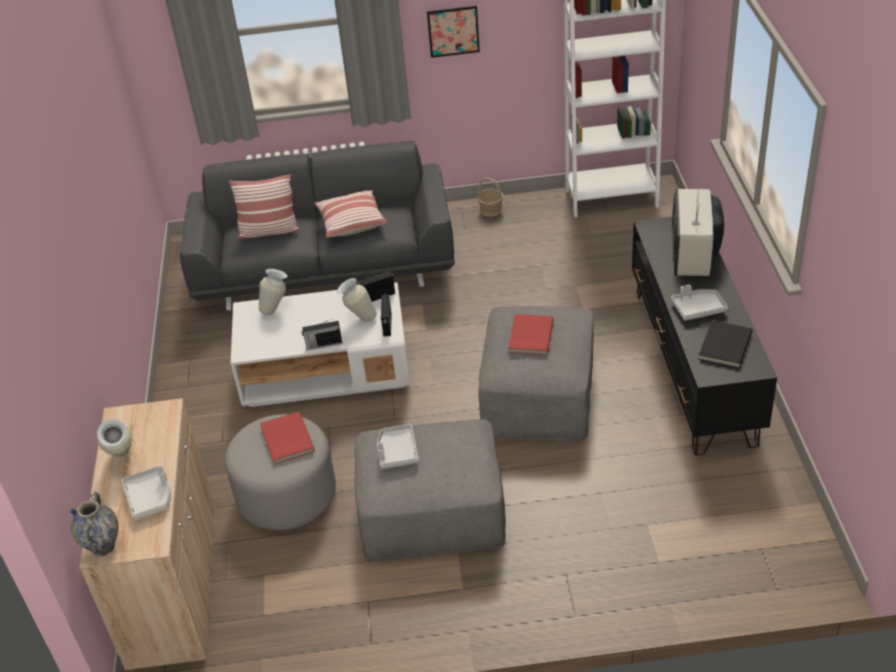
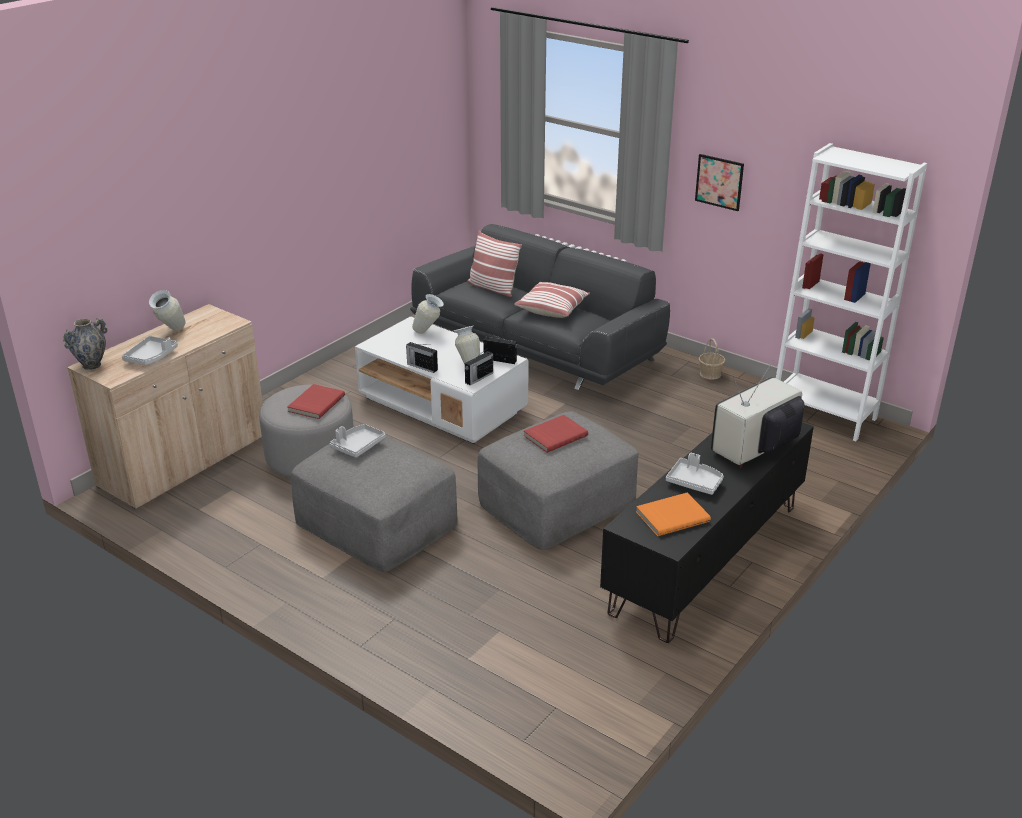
camera: 40 degrees right, 10 degrees down
(724, 346) = (672, 516): black book -> orange book

